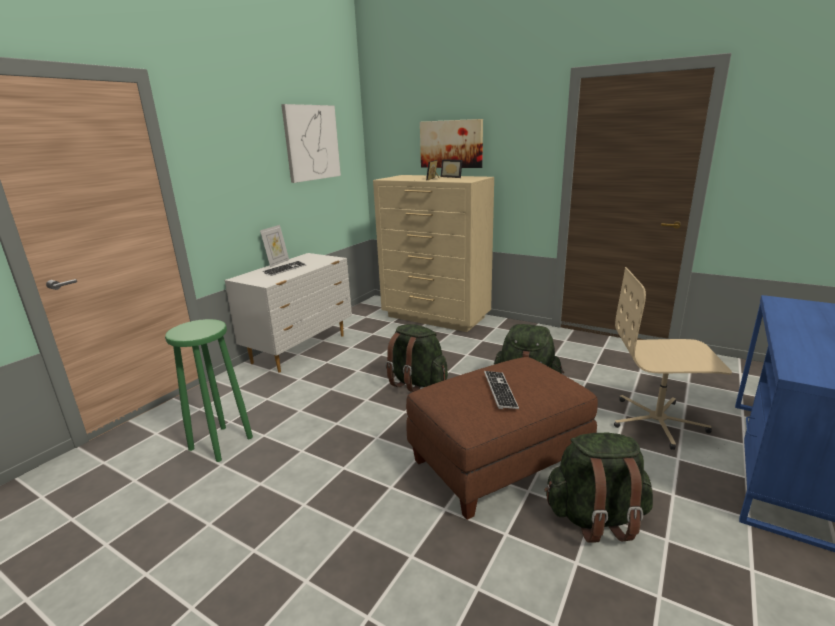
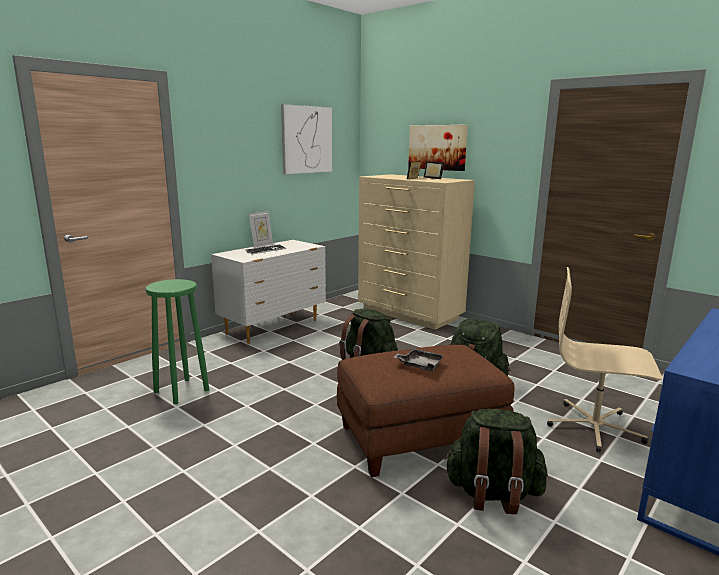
camera: 10 degrees right, 5 degrees down
(500, 391) = (420, 365): keyboard -> grey tray

